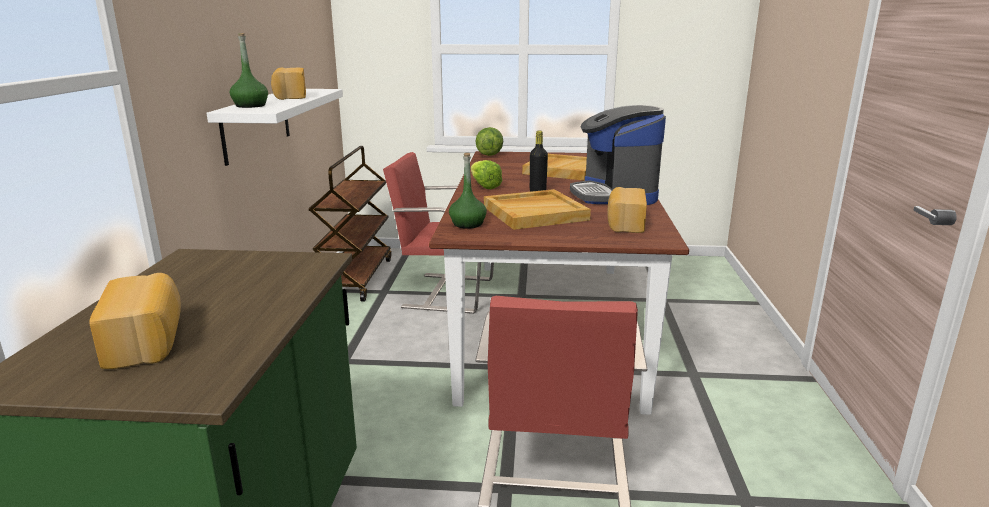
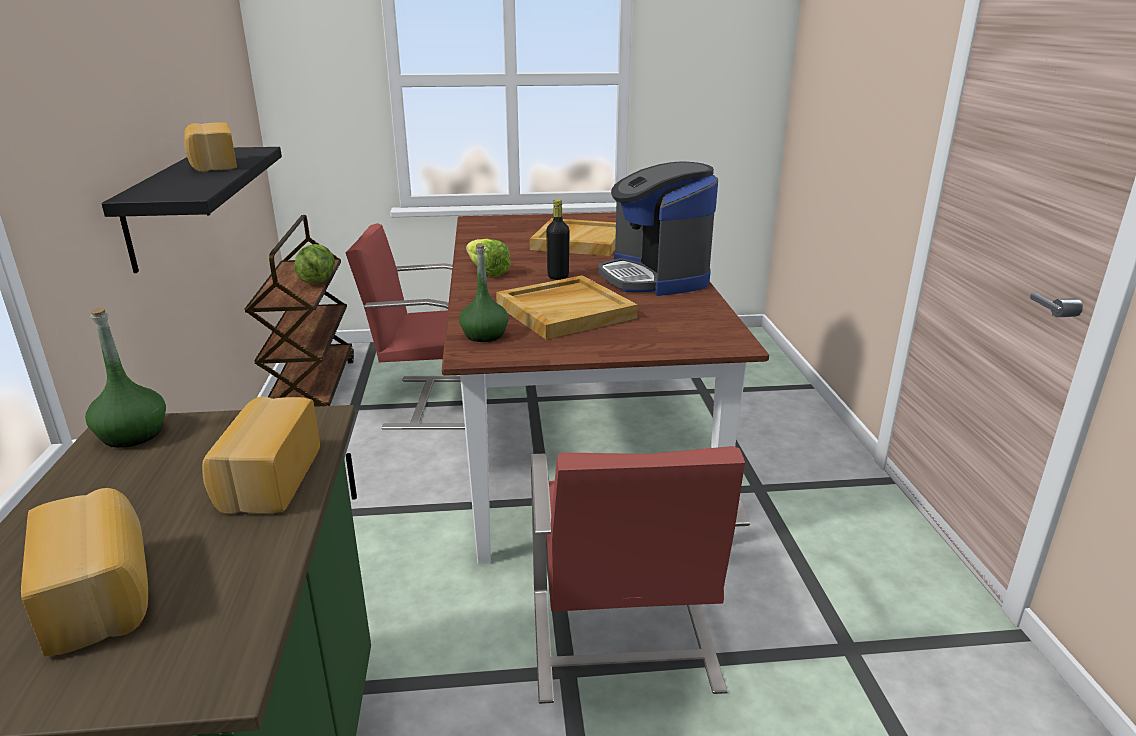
camera: 10 degrees left, 5 degrees up
(250, 106) = (163, 186): green bottle -> green bottle (132, 435)
(256, 124) = (168, 206): white shelf -> black shelf
(489, 154) = (478, 221): lettuce -> lettuce (317, 280)
(624, 224) = (681, 321): bread -> bread (266, 479)

